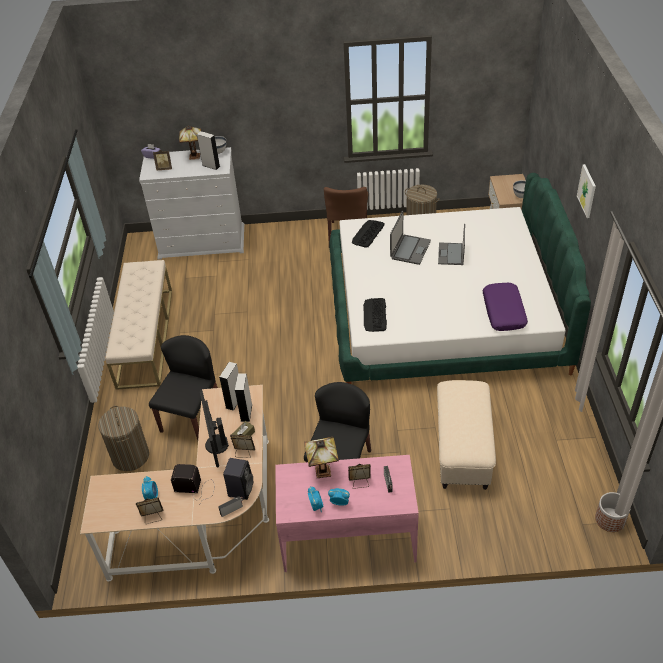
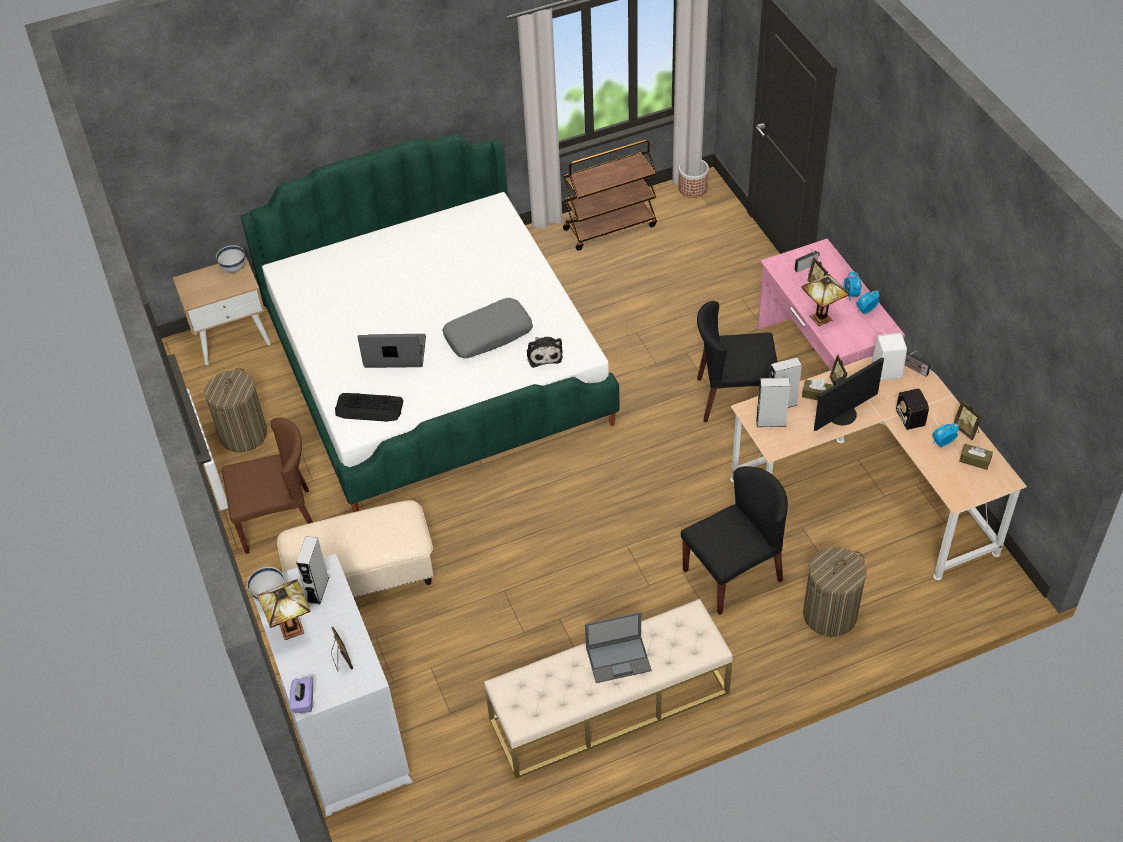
camera: 110 degrees left, 5 degrees up
(123, 510) = (975, 460): none -> brown tissue box
(191, 416) = (733, 574): black chair -> black chair turned 150 degrees clockwise
(241, 488) = (885, 371): black speaker -> white speaker
(375, 315) = (544, 354): keyboard -> plush toy
(407, 293) = (488, 334): none -> grey pillow
(451, 254) = (392, 310): laptop -> laptop (619, 658)
(463, 449) = (657, 302): beige ottoman -> beige ottoman (362, 576)
(504, 312) = (492, 242): purple pillow -> none
(568, 444) = (610, 227): none -> brown cart
(587, 191) = (395, 87): picture -> none

